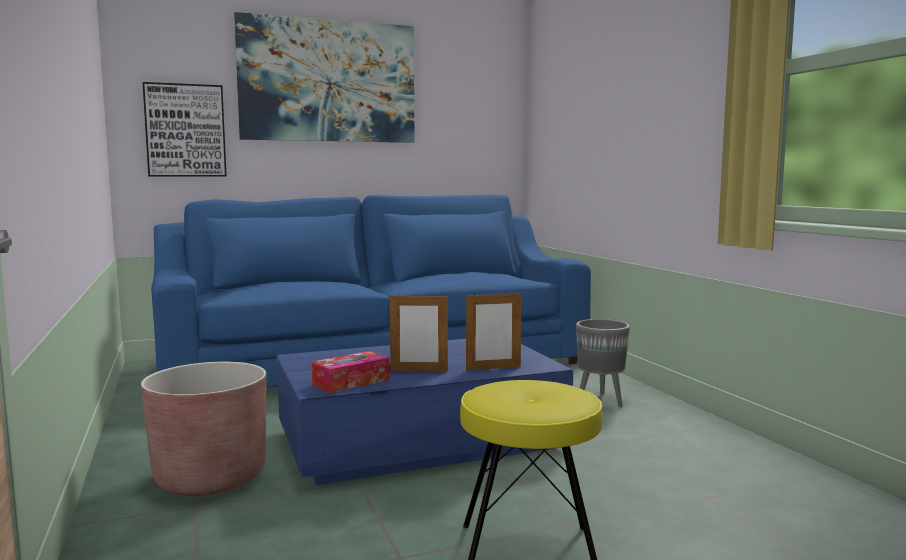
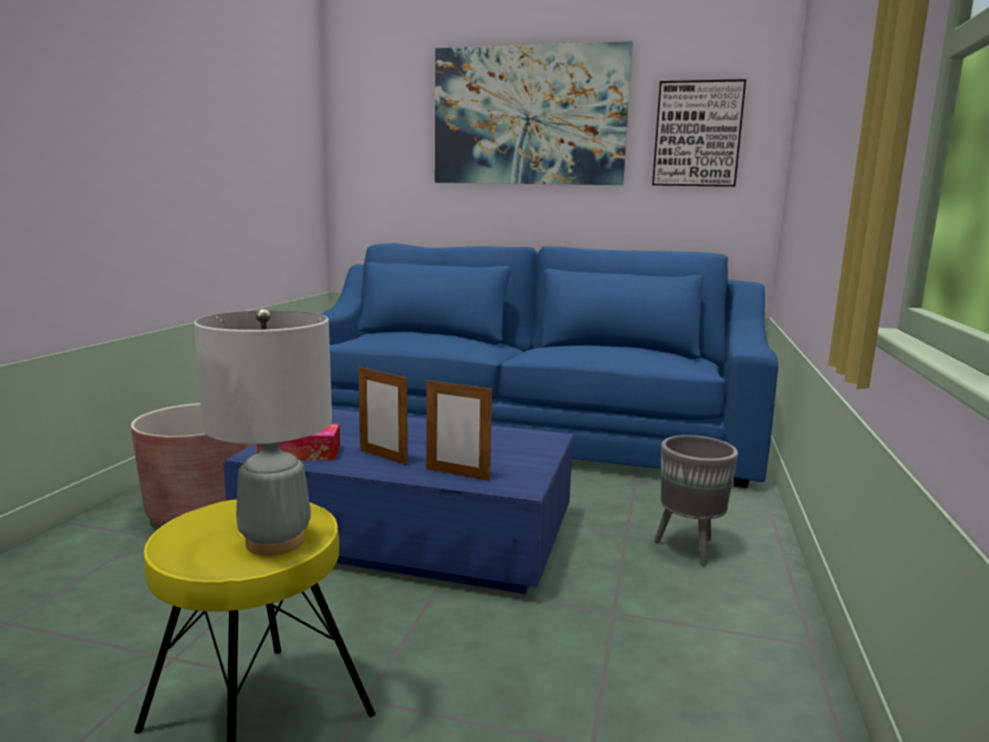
camera: 35 degrees right, 5 degrees up
(185, 130) = (389, 174): picture -> picture (697, 134)
(569, 395) = (276, 541): none -> grey table lamp

